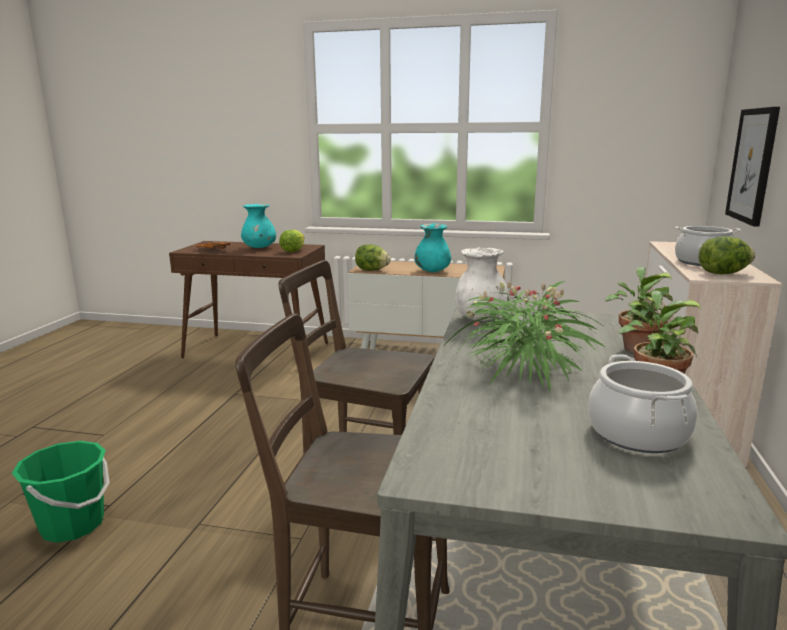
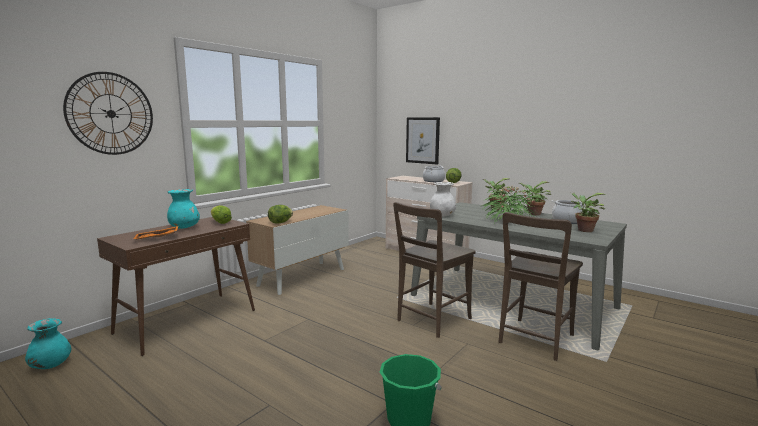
camera: 65 degrees left, 5 degrees down
(237, 118) = (111, 114): none -> wall clock
(432, 271) = (308, 215): turquoise vase -> turquoise vase (50, 365)
(543, 458) = (583, 230): none -> potted plant

